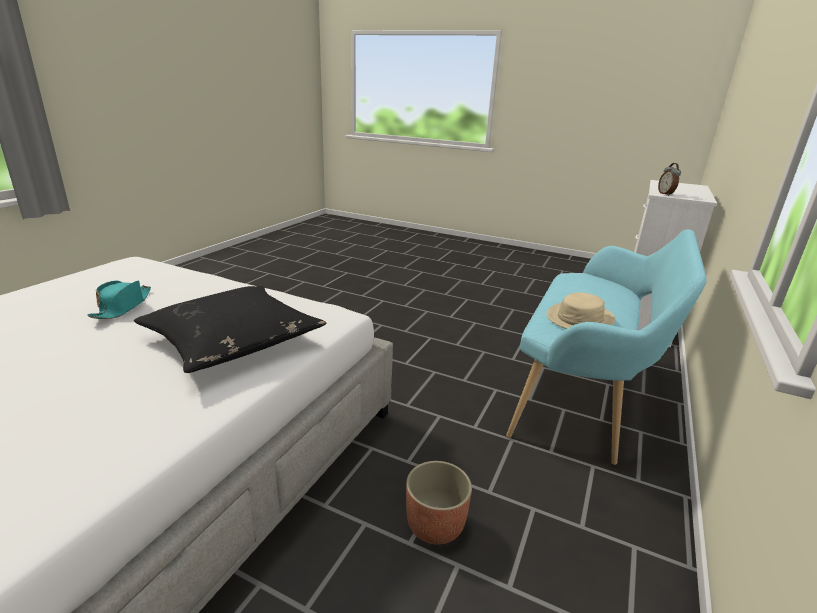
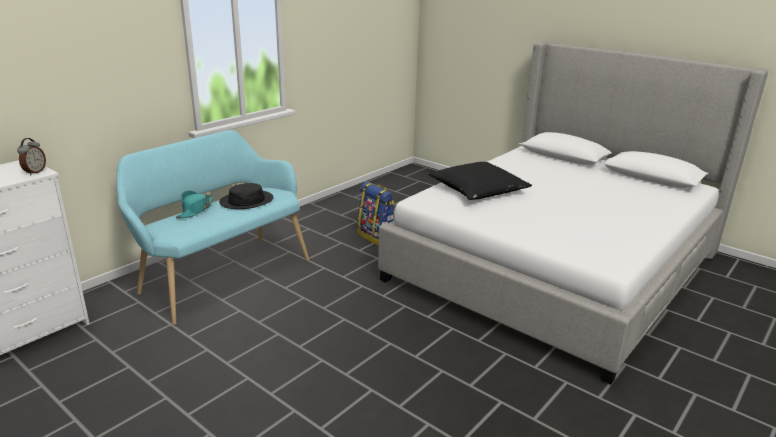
camera: 165 degrees left, 0 degrees up
(123, 306) = (562, 216): turquoise hat -> turquoise hat (196, 210)
(434, 525) = (376, 237): planter -> backpack
(580, 318) = (246, 201): beige hat -> black hat

